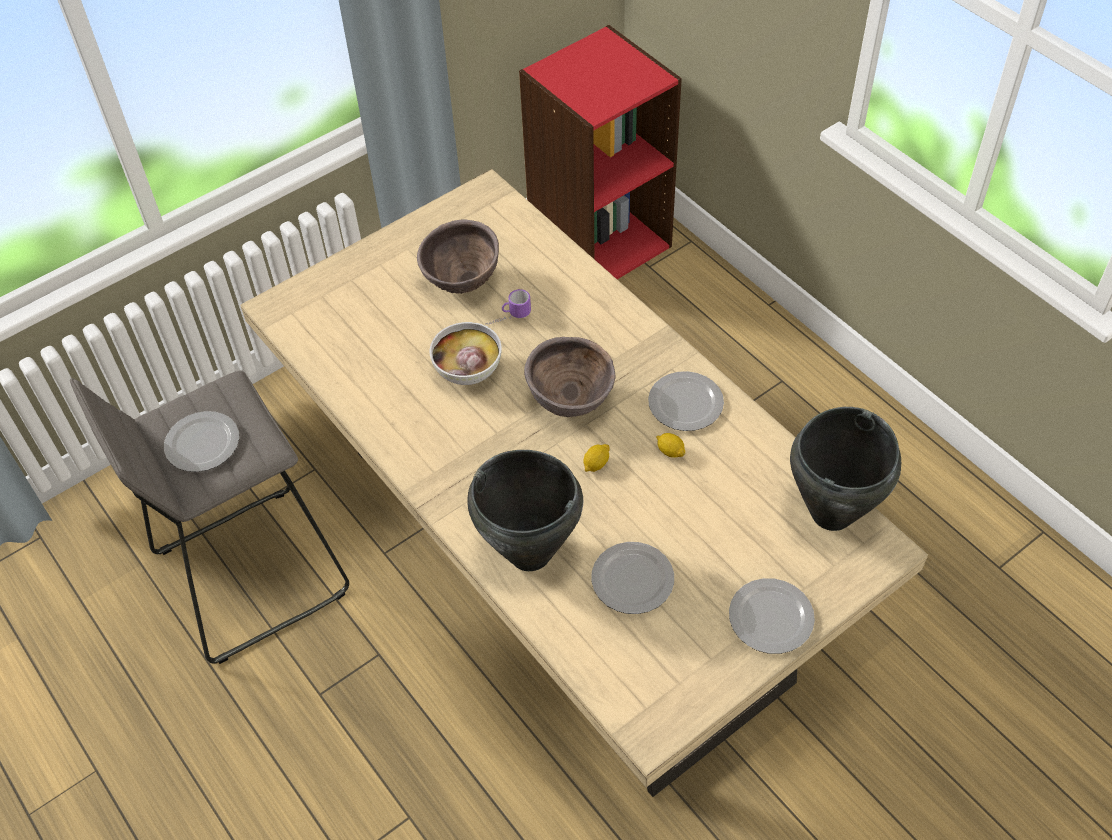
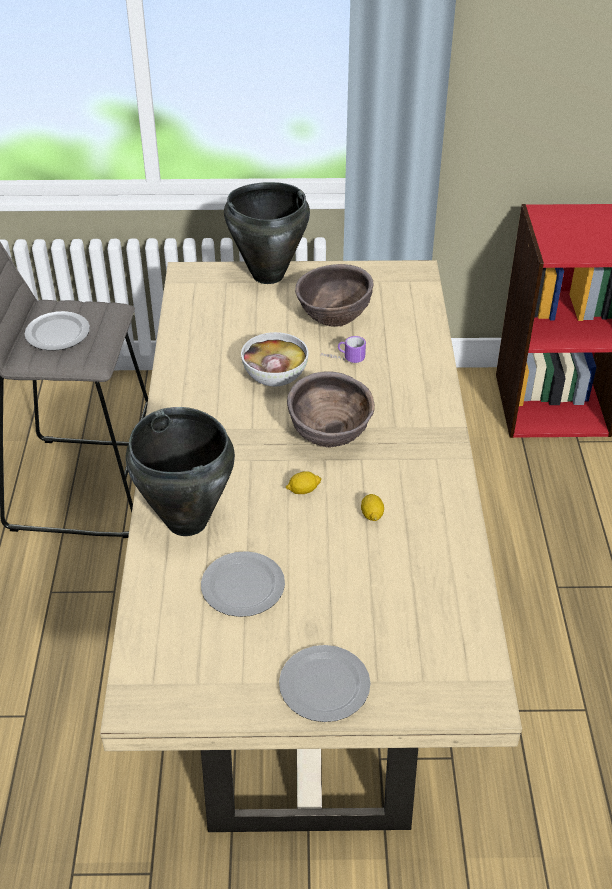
camera: 35 degrees right, 10 degrees down
(687, 403) = (423, 489): plate -> none
(830, 513) = (462, 640): black cooking pot -> black cooking pot (267, 275)

